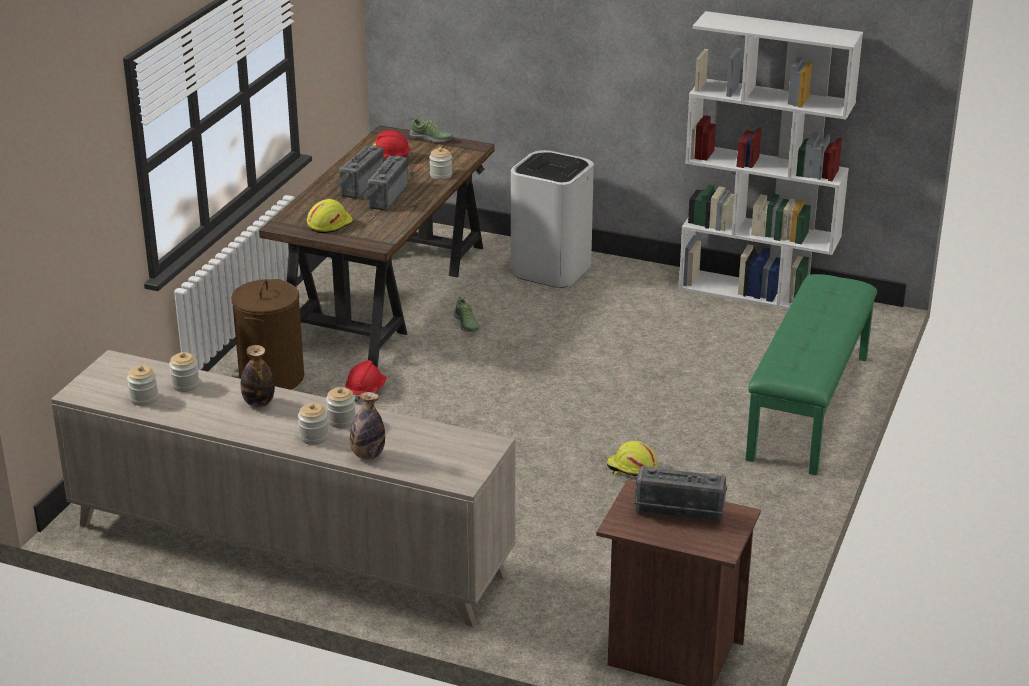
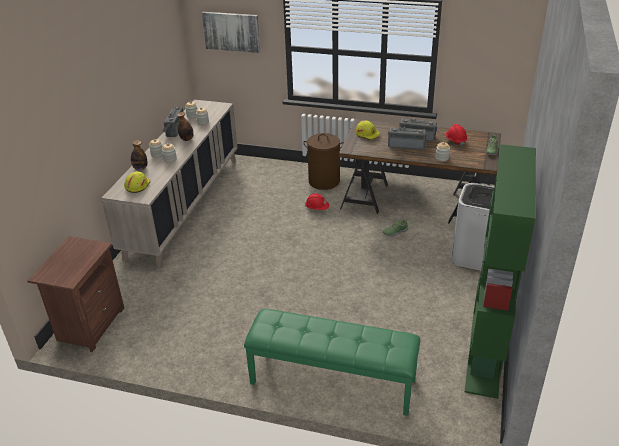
camera: 85 degrees right, 5 degrees up
(66, 196) = (231, 31): none -> picture
(631, 468) = (253, 303): yellow hard hat -> yellow hard hat (137, 185)
(678, 514) = (75, 260): radio -> radio (173, 129)
(757, 293) = (485, 353): white bookcase -> green bookcase

